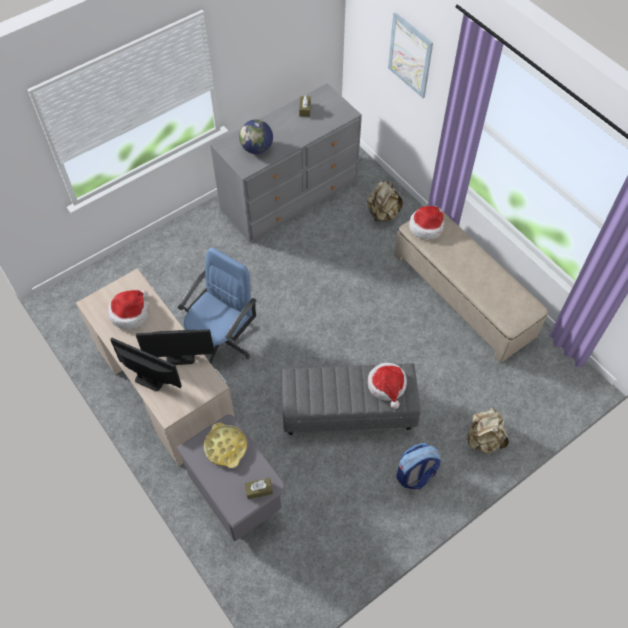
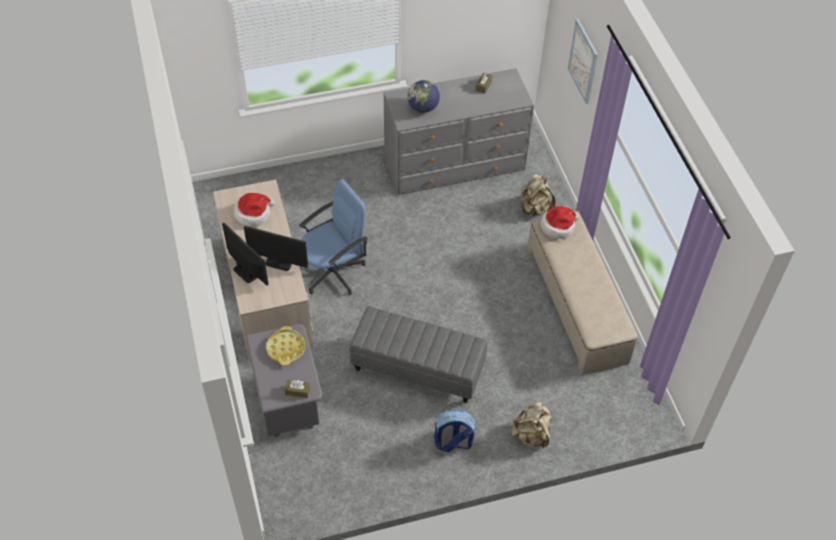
camera: 20 degrees right, 5 degrees down
(387, 386) = (452, 350): hat -> none

